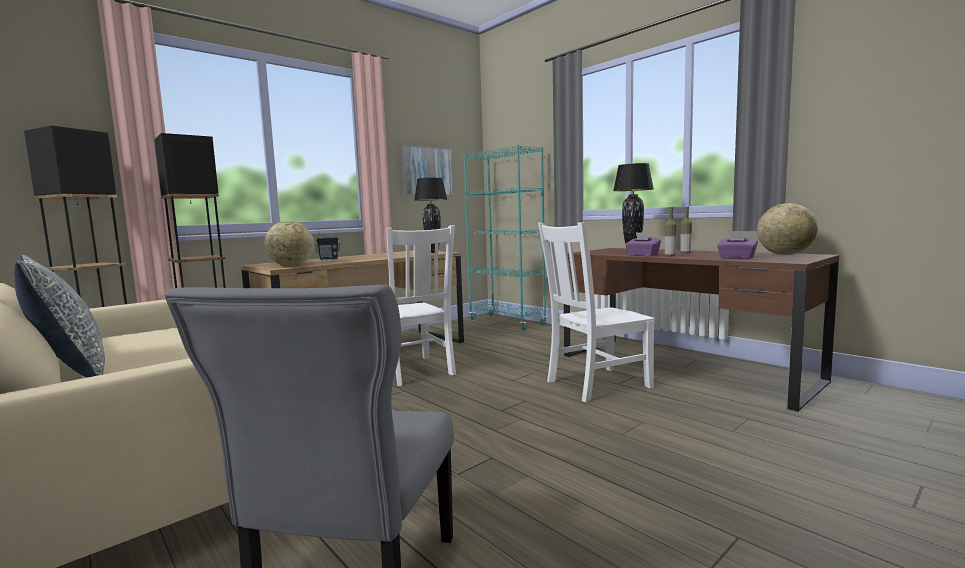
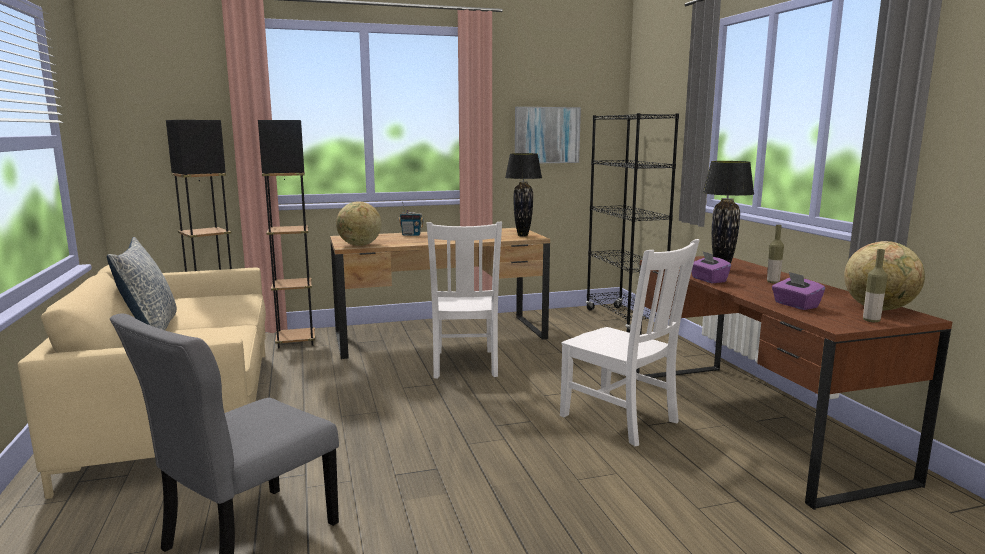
camera: 25 degrees right, 5 degrees up
(507, 322) = (624, 320): turquoise bookcase -> black bookcase
(595, 384) = (622, 420): white chair -> white chair turned 135 degrees counterclockwise
(670, 256) = (734, 286): bottle -> bottle (871, 321)

